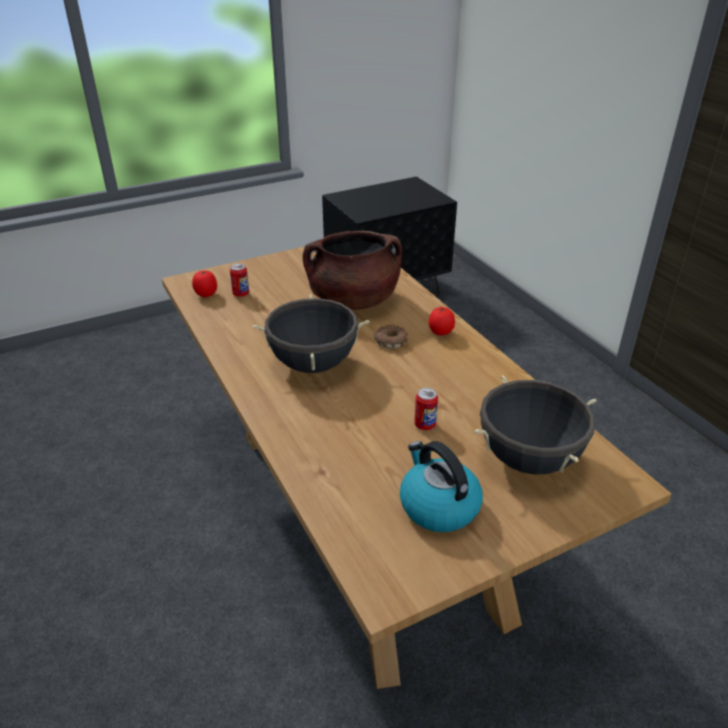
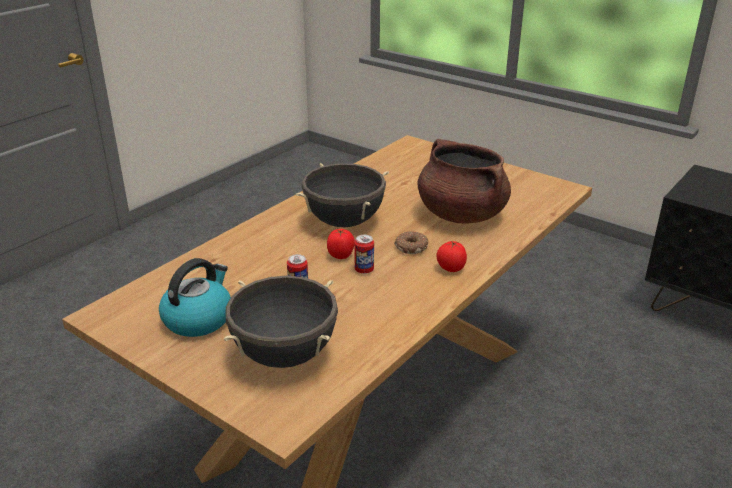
camera: 65 degrees right, 5 degrees down
(206, 294) = (401, 155): tomato -> tomato (341, 255)
(241, 294) = (416, 167): can -> can (364, 270)

